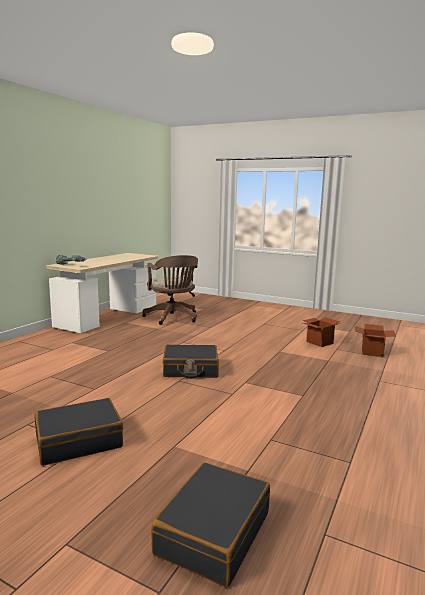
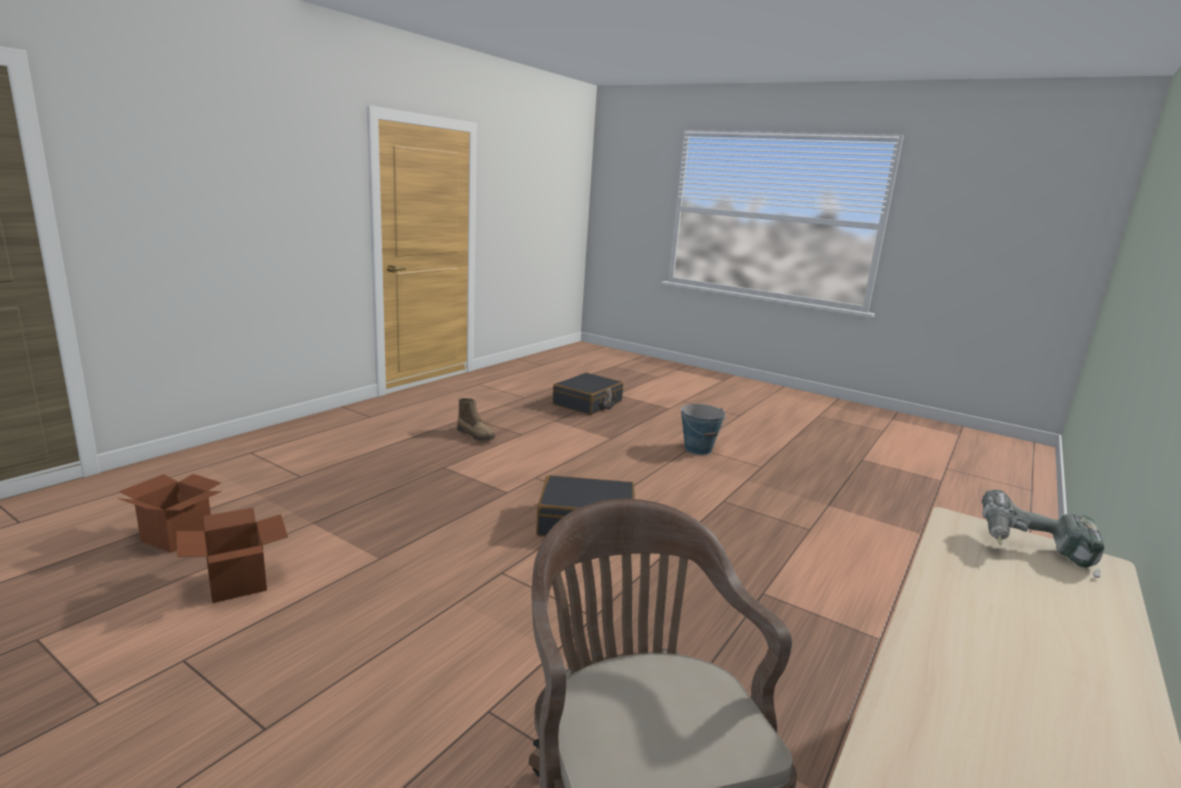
camera: 175 degrees left, 5 degrees up
(79, 441) = (698, 449): black suitcase -> bucket
(312, 432) = (476, 435): none -> boot

